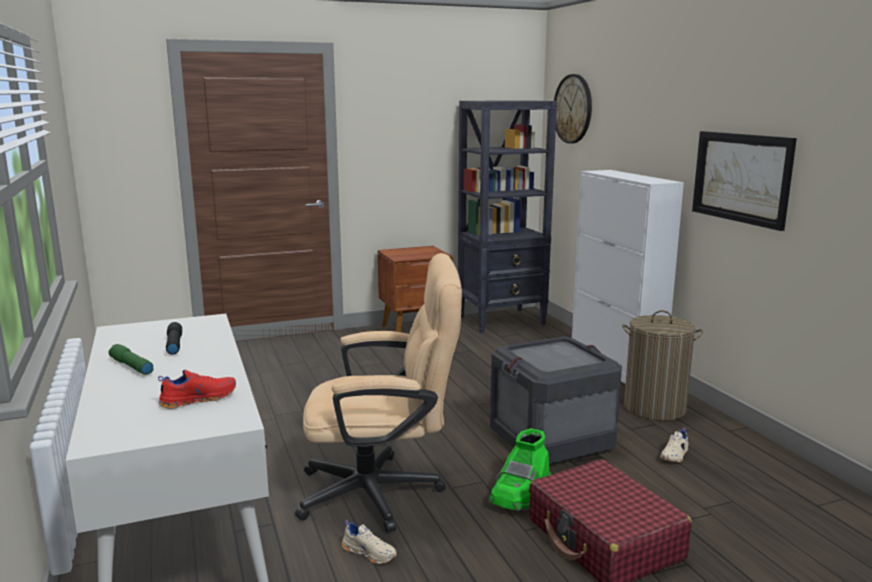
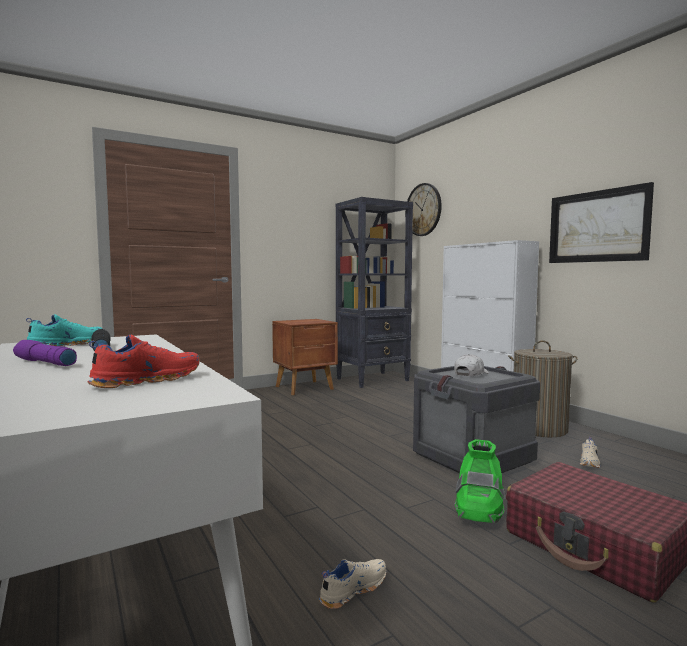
camera: 10 degrees left, 10 degrees down
(131, 366) = (44, 363): green flashlight -> purple flashlight
(147, 333) = (66, 345): none -> turquoise shoe
(370, 552) = (352, 589): beige shoe -> beige shoe turned 60 degrees counterclockwise
(383, 492) = (337, 519): beige office chair -> none
(553, 353) = (470, 374): none -> white cap

